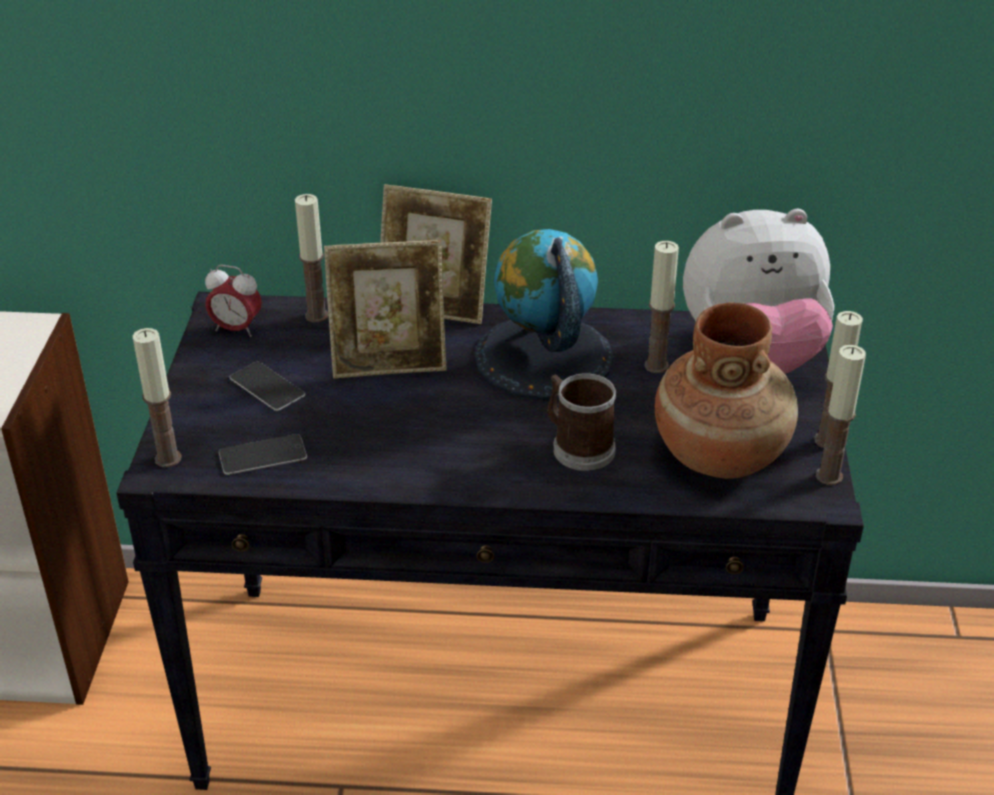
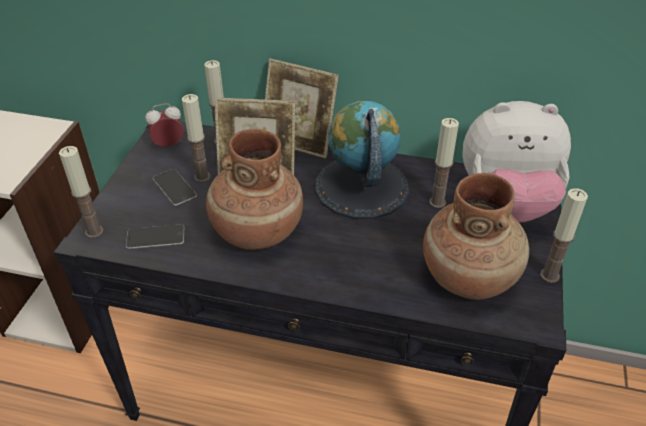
camera: 10 degrees right, 5 degrees up
(236, 329) = (168, 144): alarm clock -> alarm clock turned 135 degrees clockwise
(408, 431) = (256, 231): none -> brown vase
(578, 447) = (369, 258): mug -> none
(829, 476) = (546, 305): candle -> candle (202, 177)

